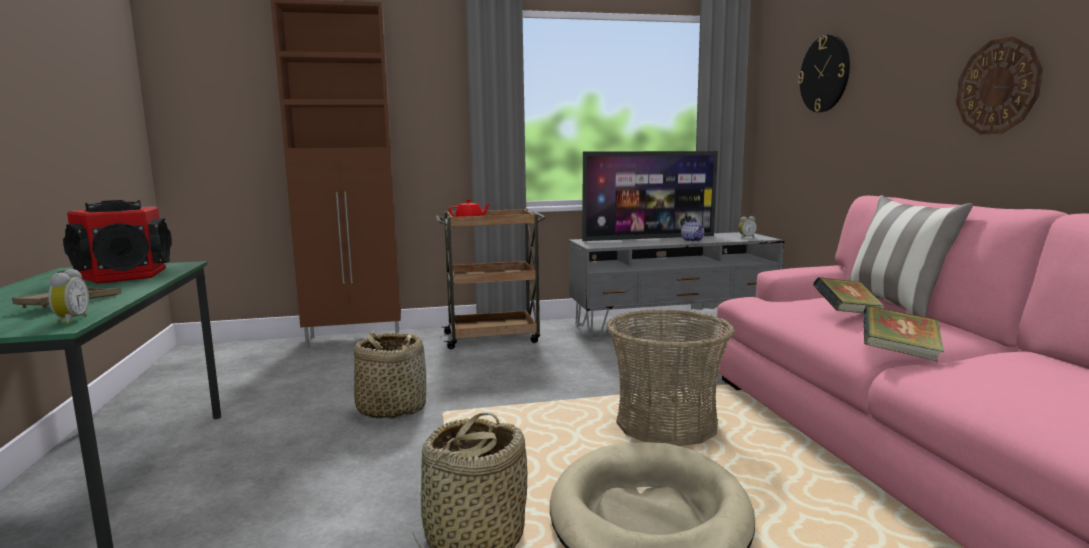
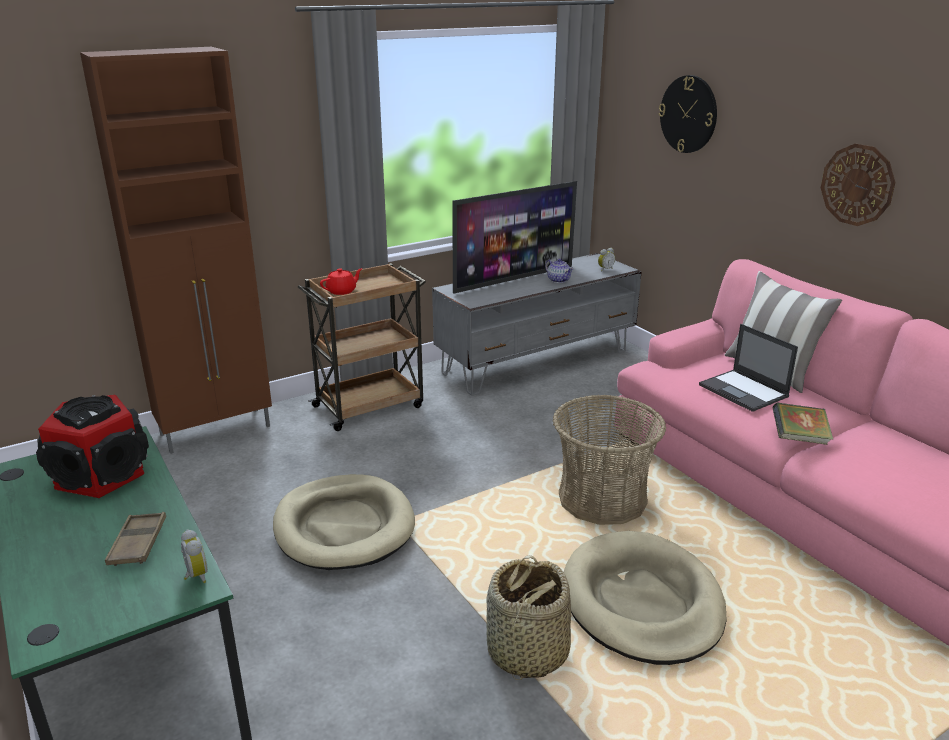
camera: 20 degrees left, 15 degrees up
(391, 408) = (344, 526): basket -> beige dog bed
(847, 314) = (744, 391): book -> laptop

